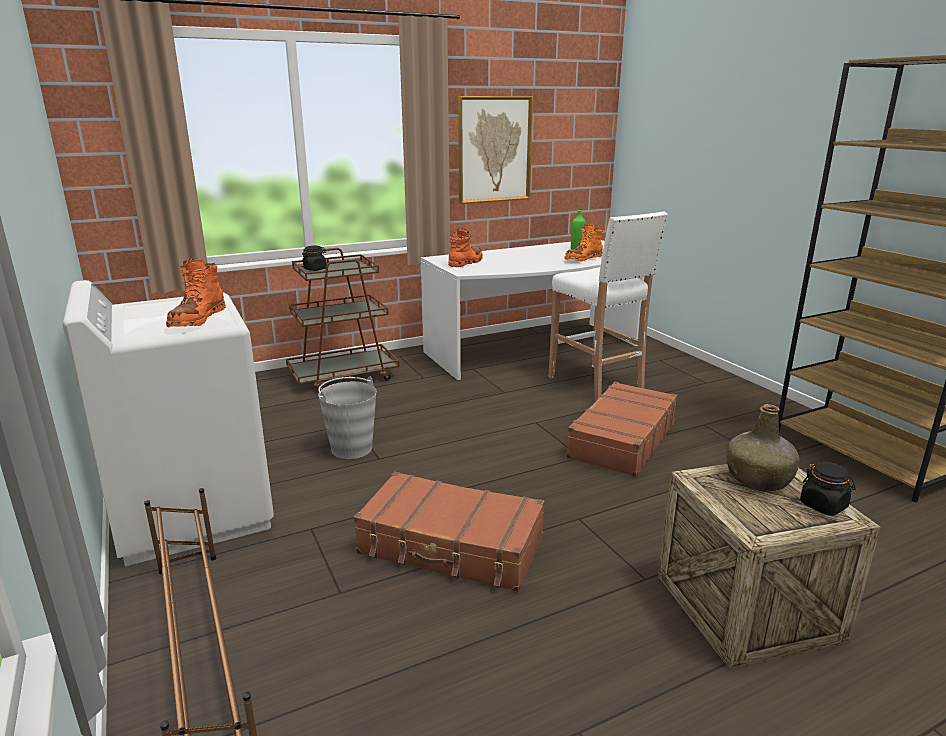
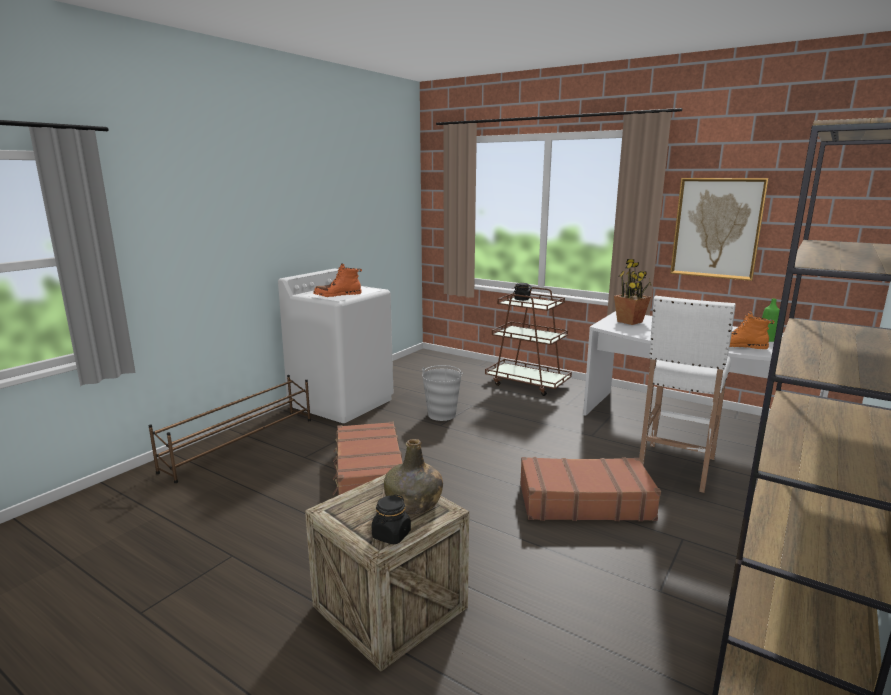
camera: 60 degrees right, 5 degrees down
(466, 262) = (630, 321): orange boot -> potted plant

